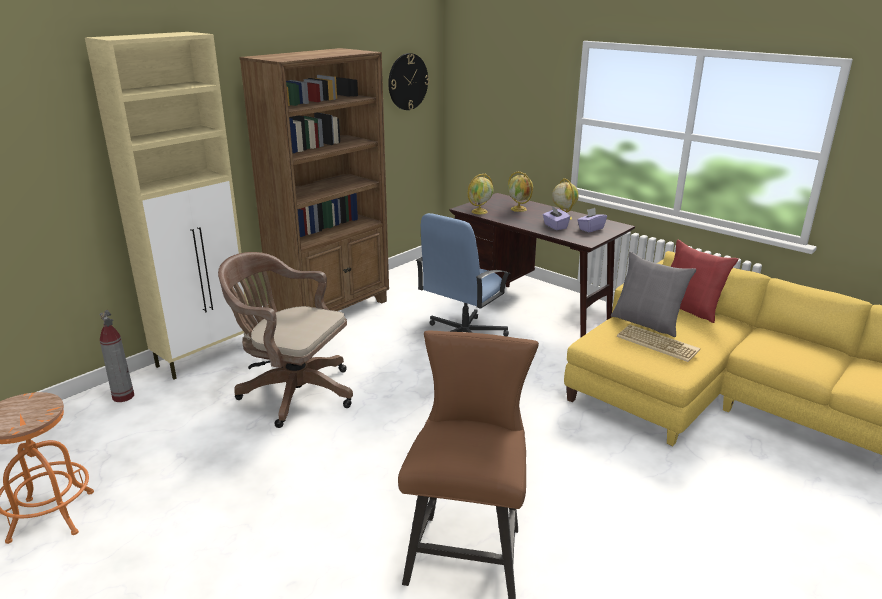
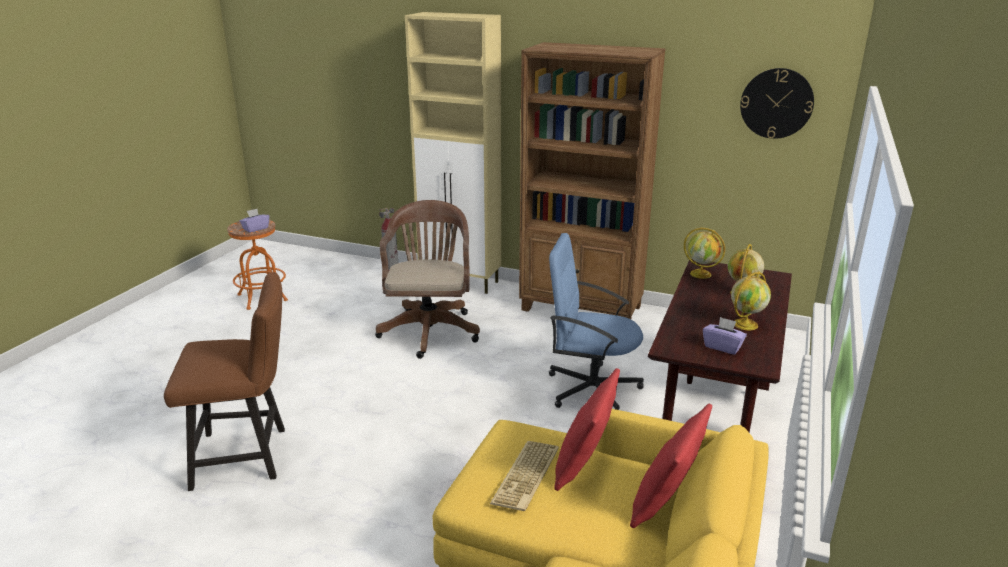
camera: 70 degrees right, 0 degrees up
(555, 226) = (702, 323): purple tissue box -> purple tissue box (255, 229)
(647, 323) = (584, 464): grey pillow -> red pillow

